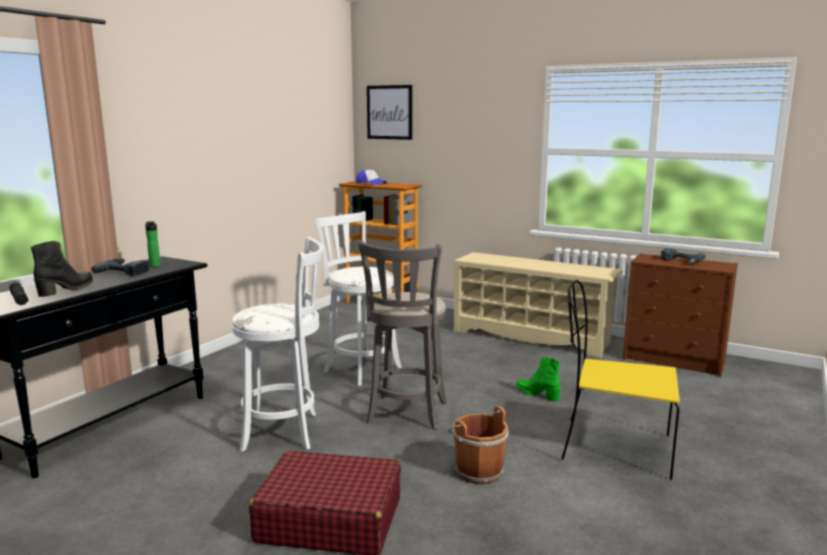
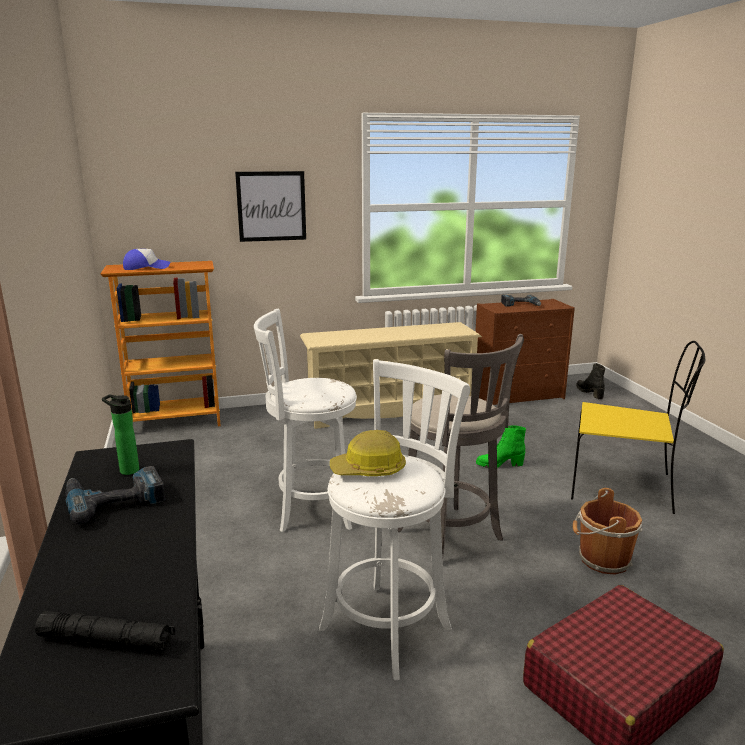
camera: 45 degrees left, 5 degrees up
(67, 290) = (137, 577): black boot -> black boot (590, 393)
(271, 307) = (369, 470): none -> hard hat
(389, 112) = (149, 167): picture -> picture (271, 206)
(613, 447) = (624, 487): yellow chair -> yellow chair turned 135 degrees counterclockwise

